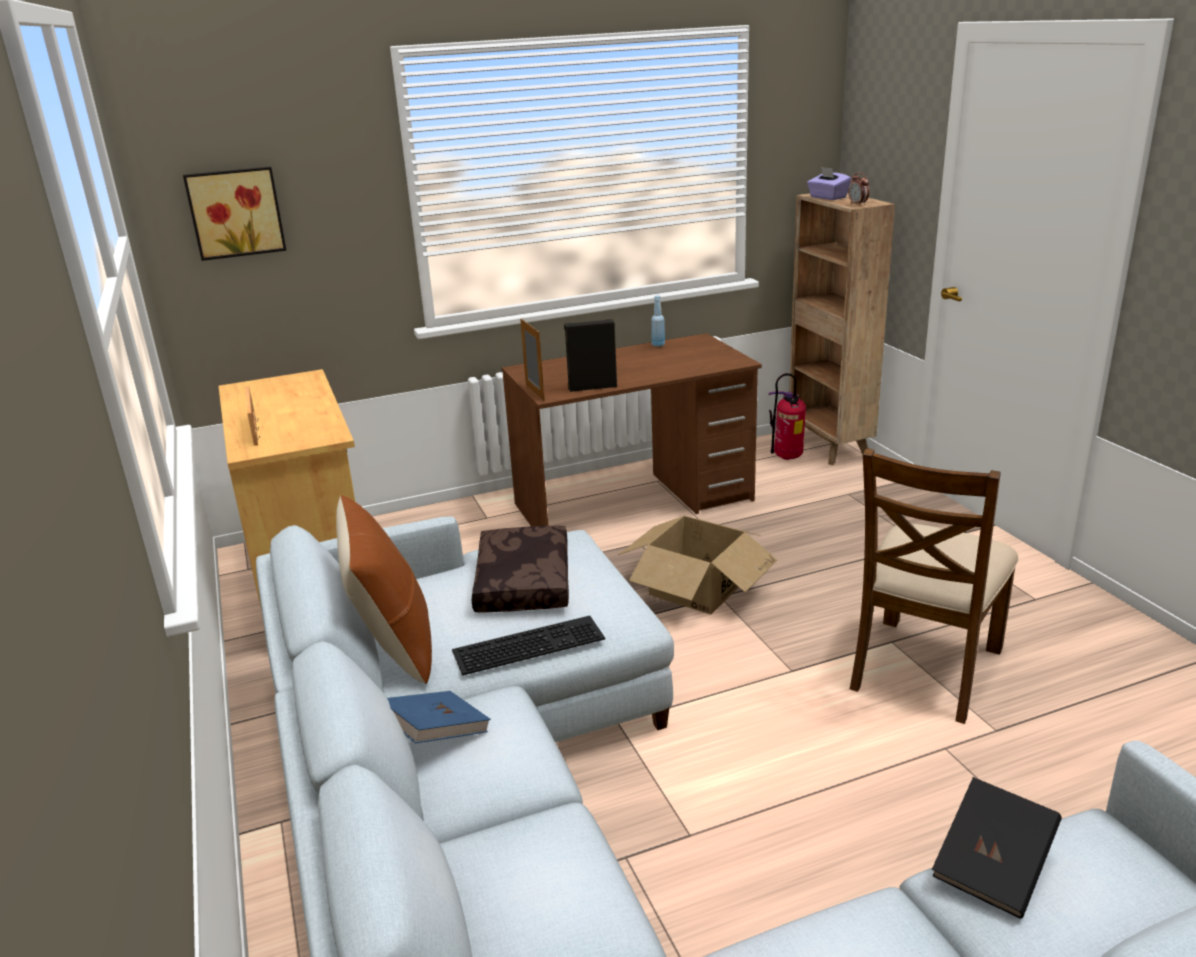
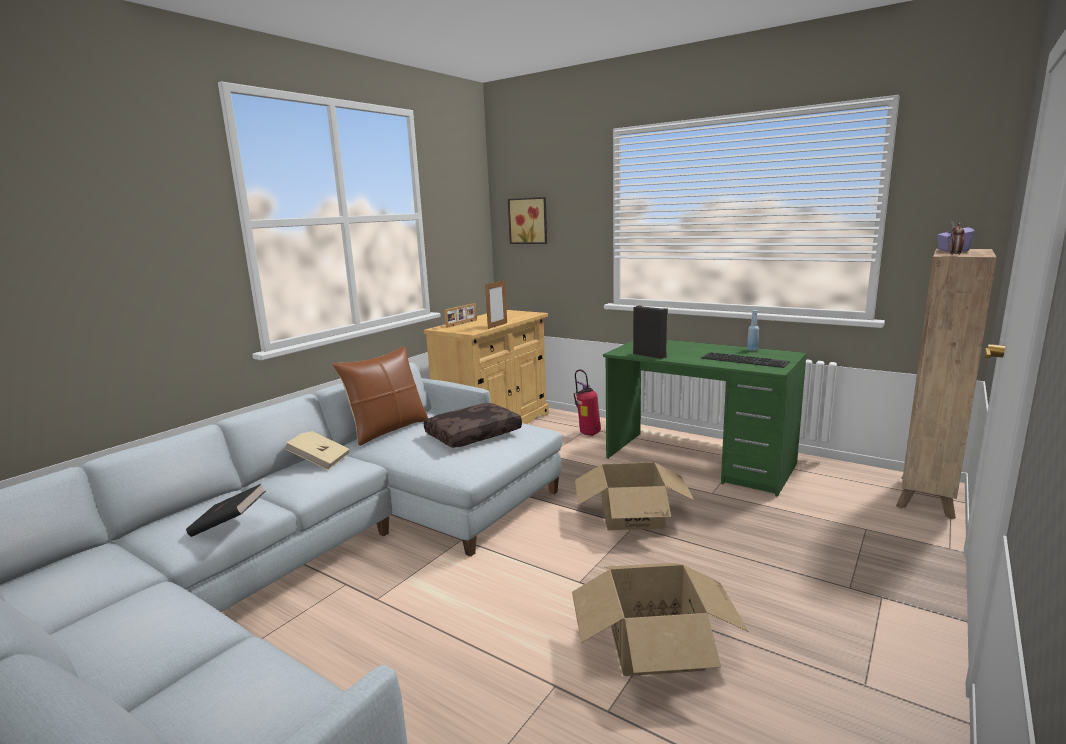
camera: 55 degrees right, 10 degrees down
(436, 734) = (320, 461): blue book -> beige book
(529, 643) = (415, 453): keyboard -> keyboard (745, 360)
(534, 392) = (617, 349): picture frame -> picture frame (497, 325)
(634, 503) = (699, 462): brown desk -> green desk
(787, 458) = (868, 487): fire extinguisher -> fire extinguisher (588, 434)
(924, 668) = (654, 643): brown chair -> cardboard box
(993, 867) = (261, 662): black book -> black book (229, 525)

